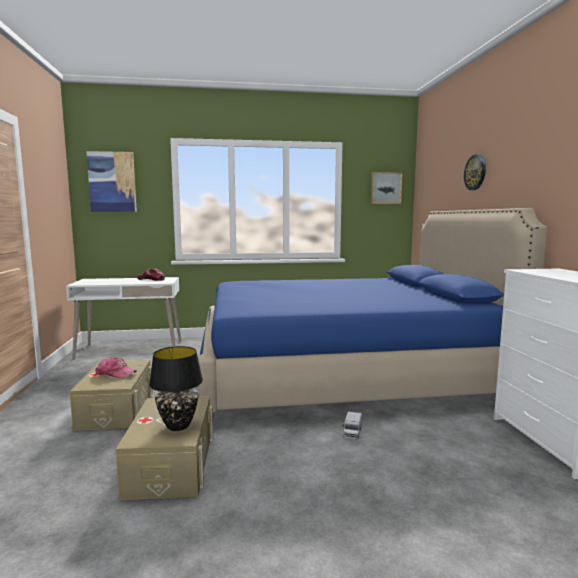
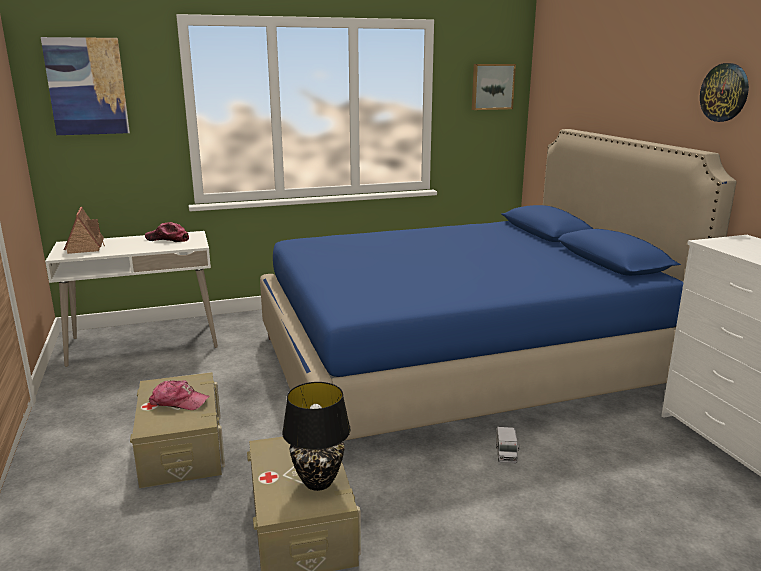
camera: 10 degrees left, 10 degrees up
(97, 281) = (85, 247): none -> toy house
(475, 172) = (632, 85): wall clock -> wall clock (724, 92)

